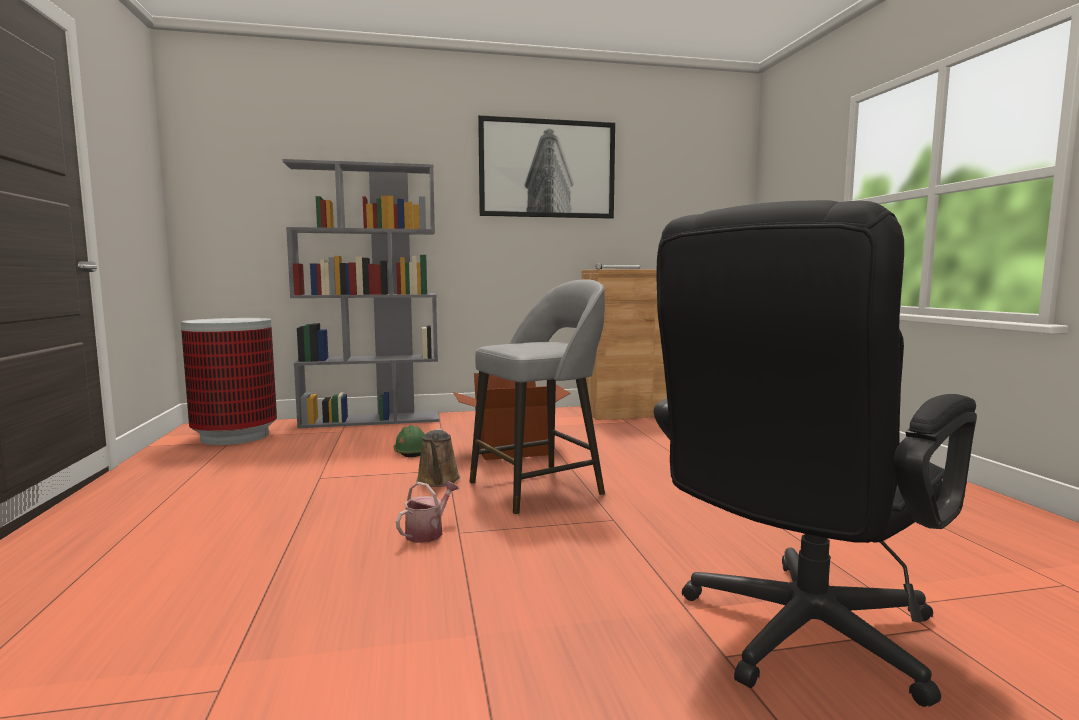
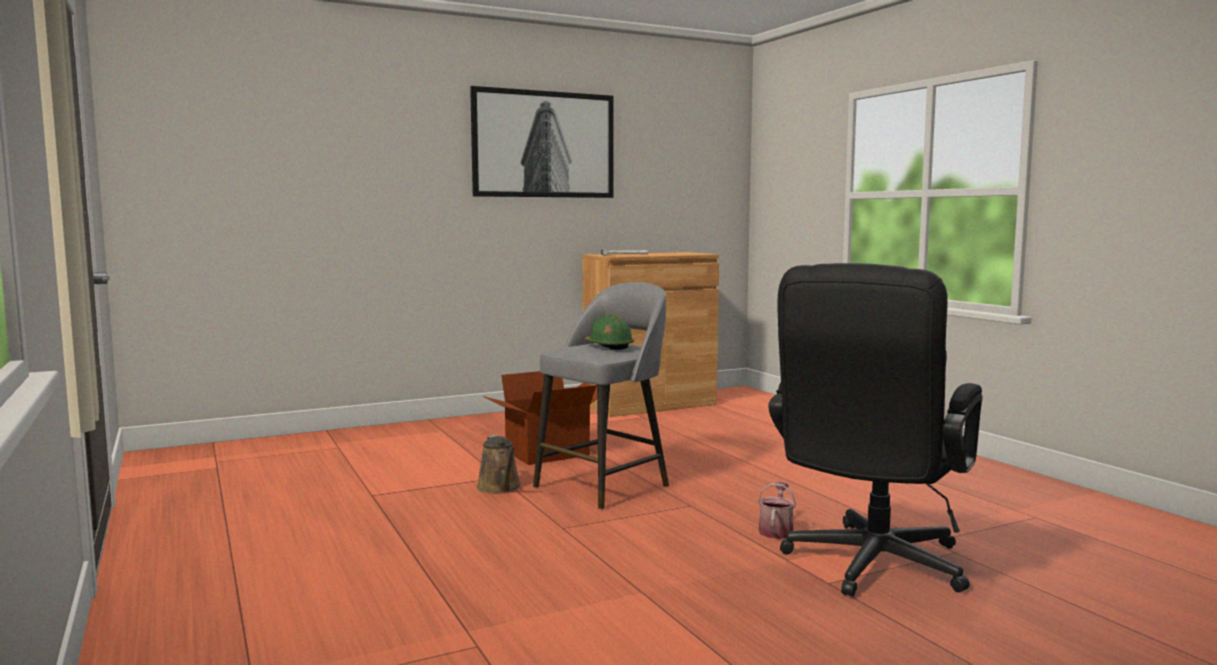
camera: 15 degrees left, 0 degrees up
(235, 436) = (216, 461): trash can -> none
(372, 420) = (360, 433): grey bookcase -> none
(411, 452) = (443, 463): green hard hat -> green hard hat (609, 346)
(428, 532) = (534, 530): watering can -> watering can (776, 530)

